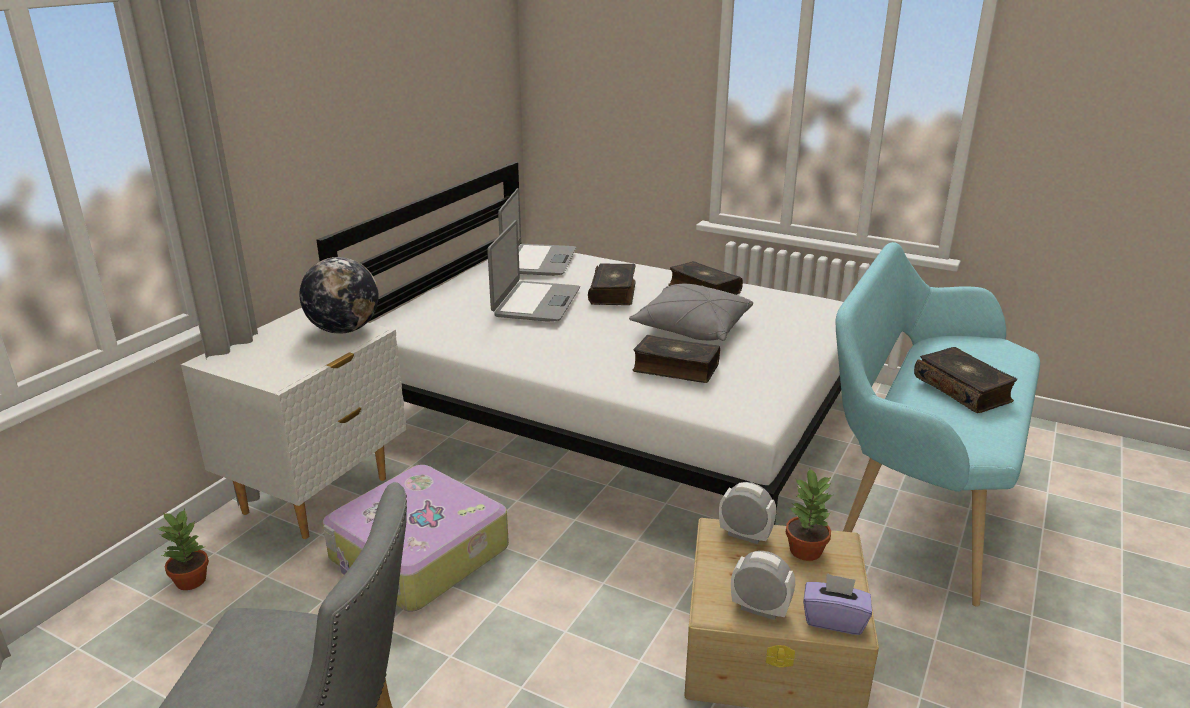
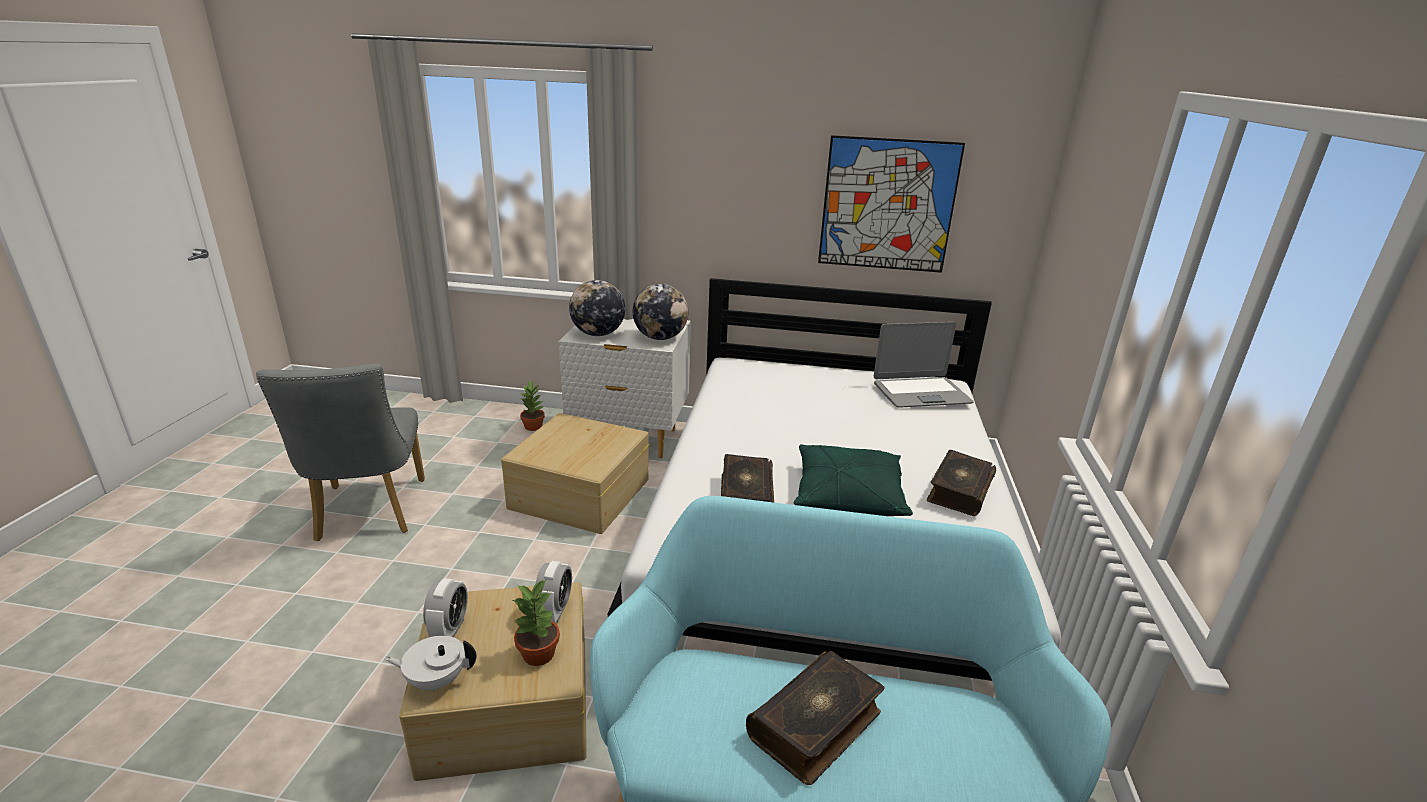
camera: 70 degrees right, 0 degrees up
(286, 365) = (598, 334): none -> globe
(418, 555) = (579, 493): suitcase -> beige storage box
(431, 94) = (887, 205): none -> picture
(536, 302) = (826, 408): laptop -> none
(613, 292) = (888, 440): book -> none
(691, 328) = (847, 496): grey pillow -> green pillow
(834, 619) = (436, 680): purple tissue box -> white teapot

